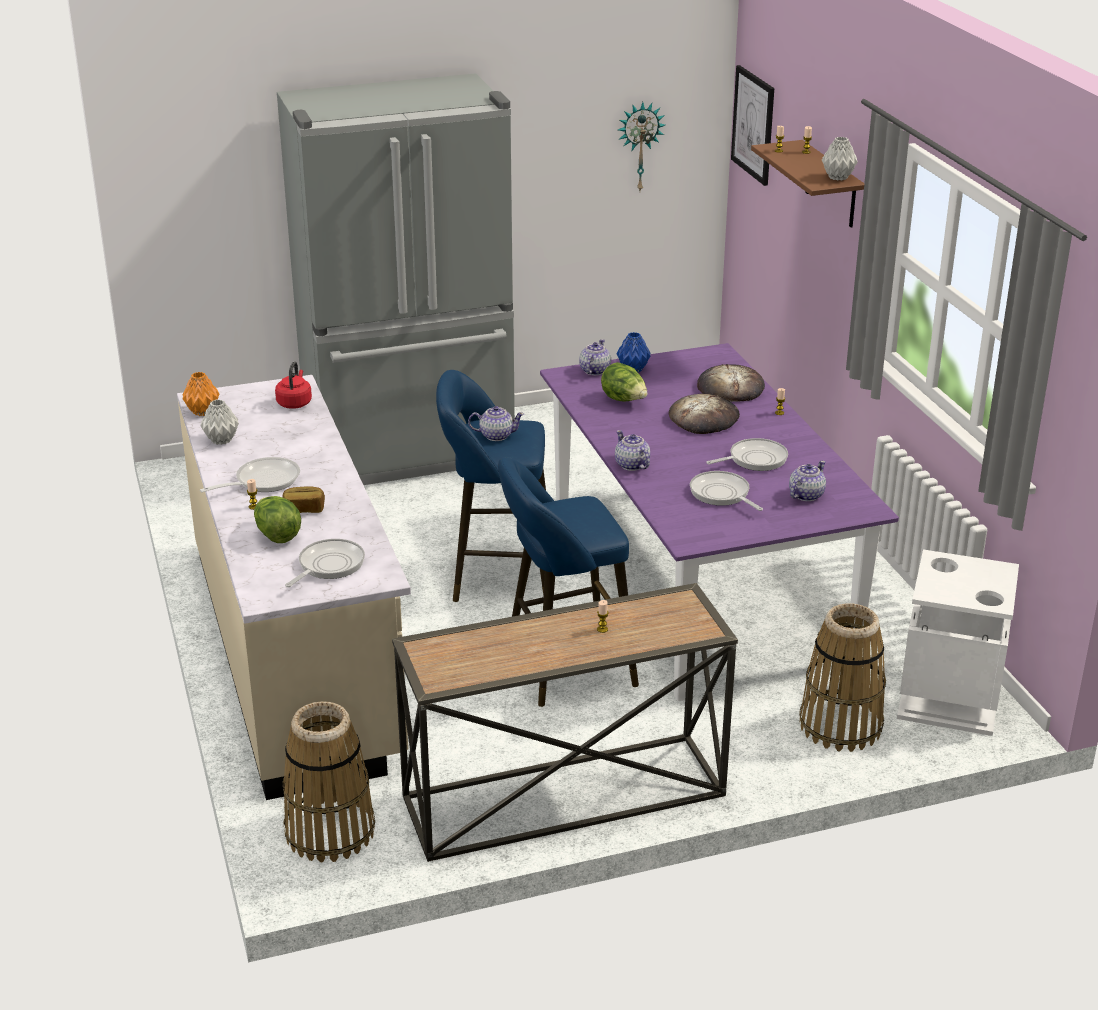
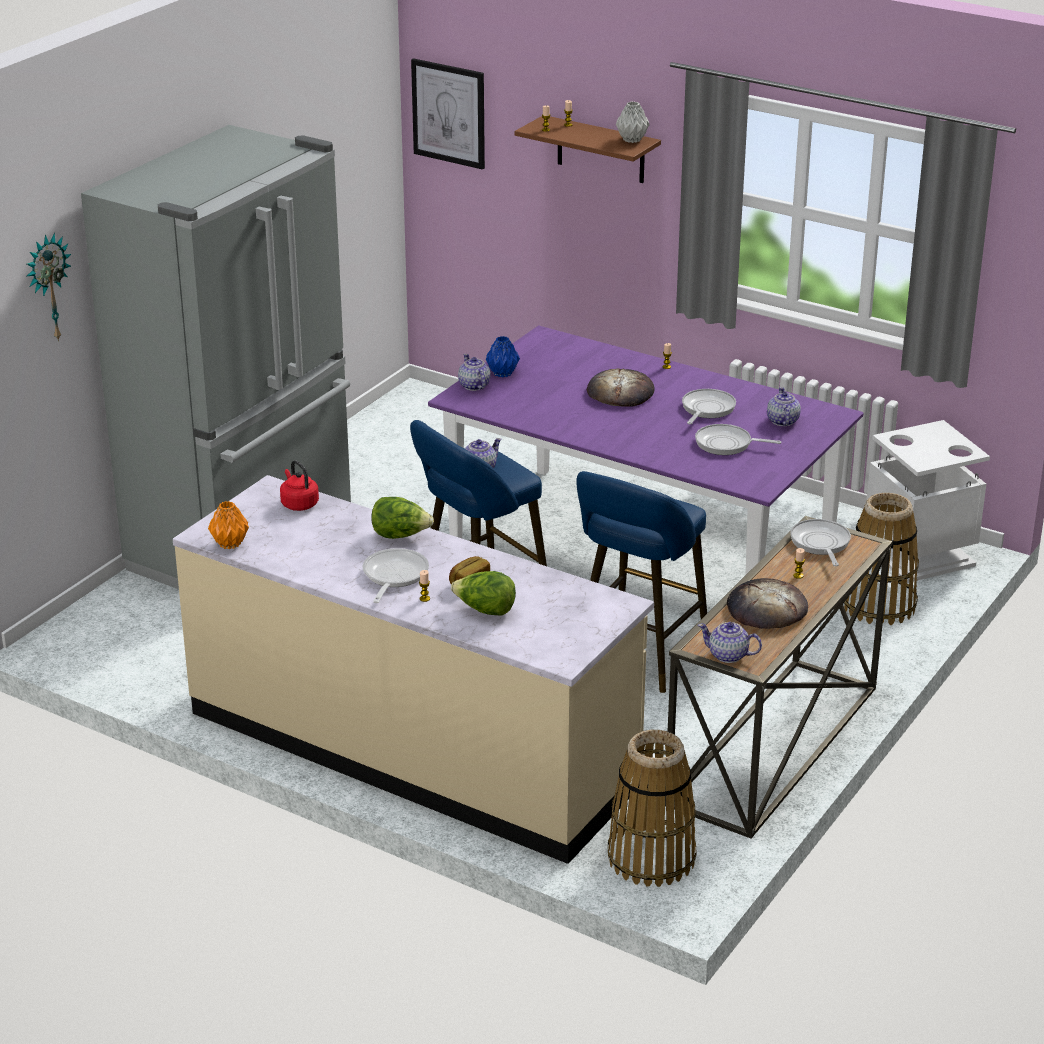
camera: 40 degrees left, 0 degrees up
(220, 440) = (293, 560): grey vase -> none
(328, 566) = (567, 614): frying pan -> frying pan (820, 543)
(624, 400) = (538, 401): lettuce -> lettuce (400, 536)
(632, 465) = (629, 449): teapot -> teapot (728, 655)
(639, 146) = (344, 161): wall clock -> wall clock (48, 287)
(730, 388) = (600, 360): bread -> bread (766, 609)

